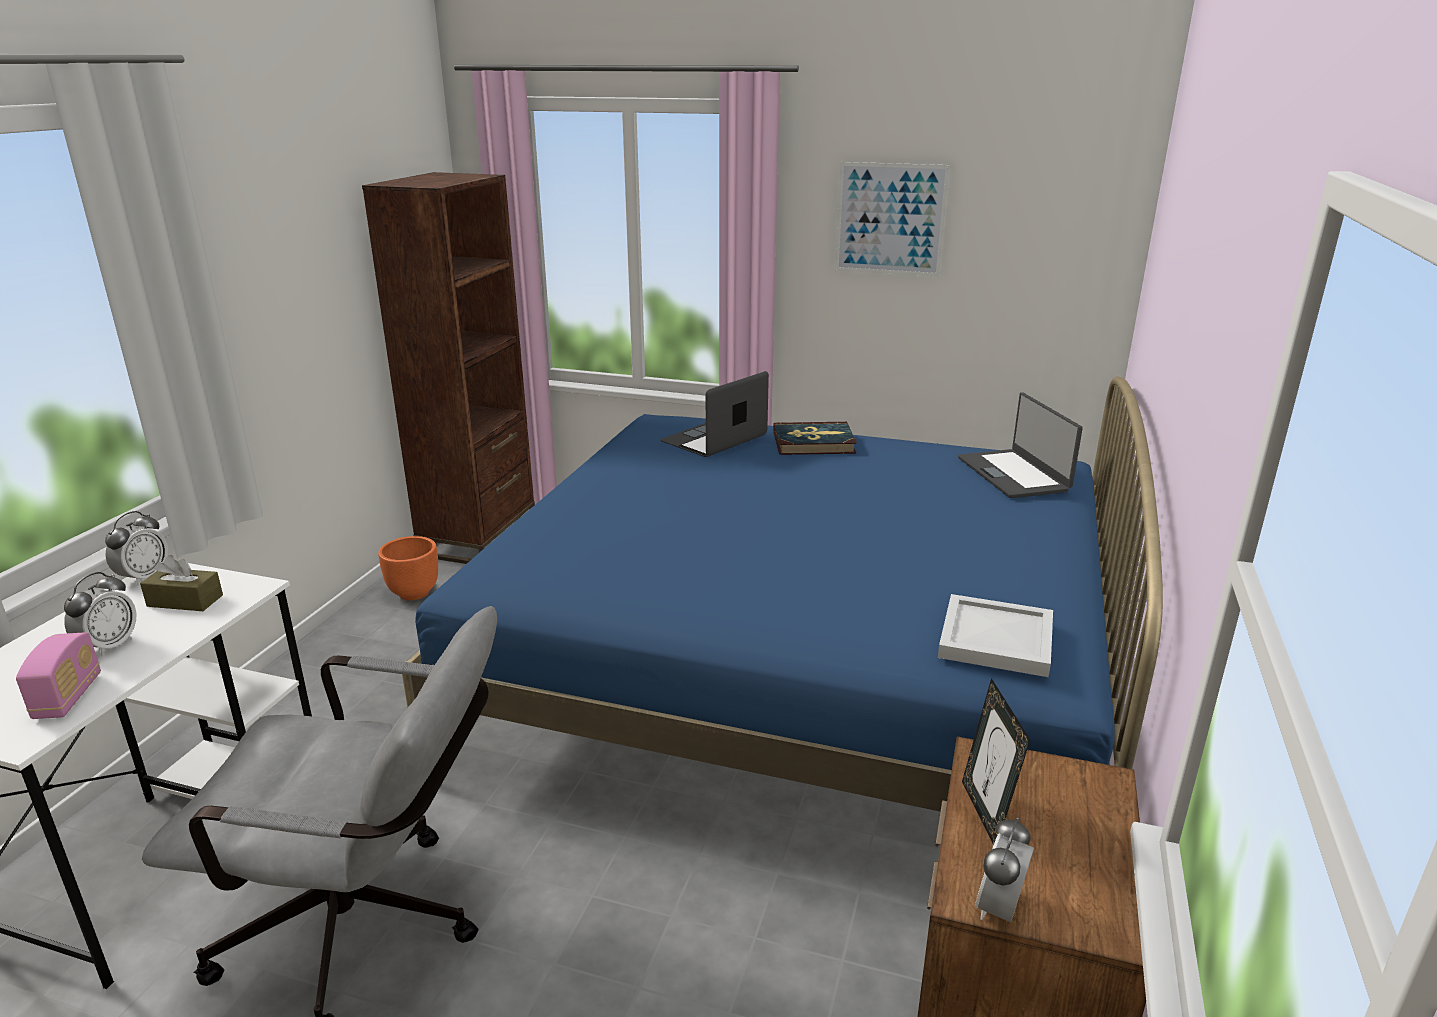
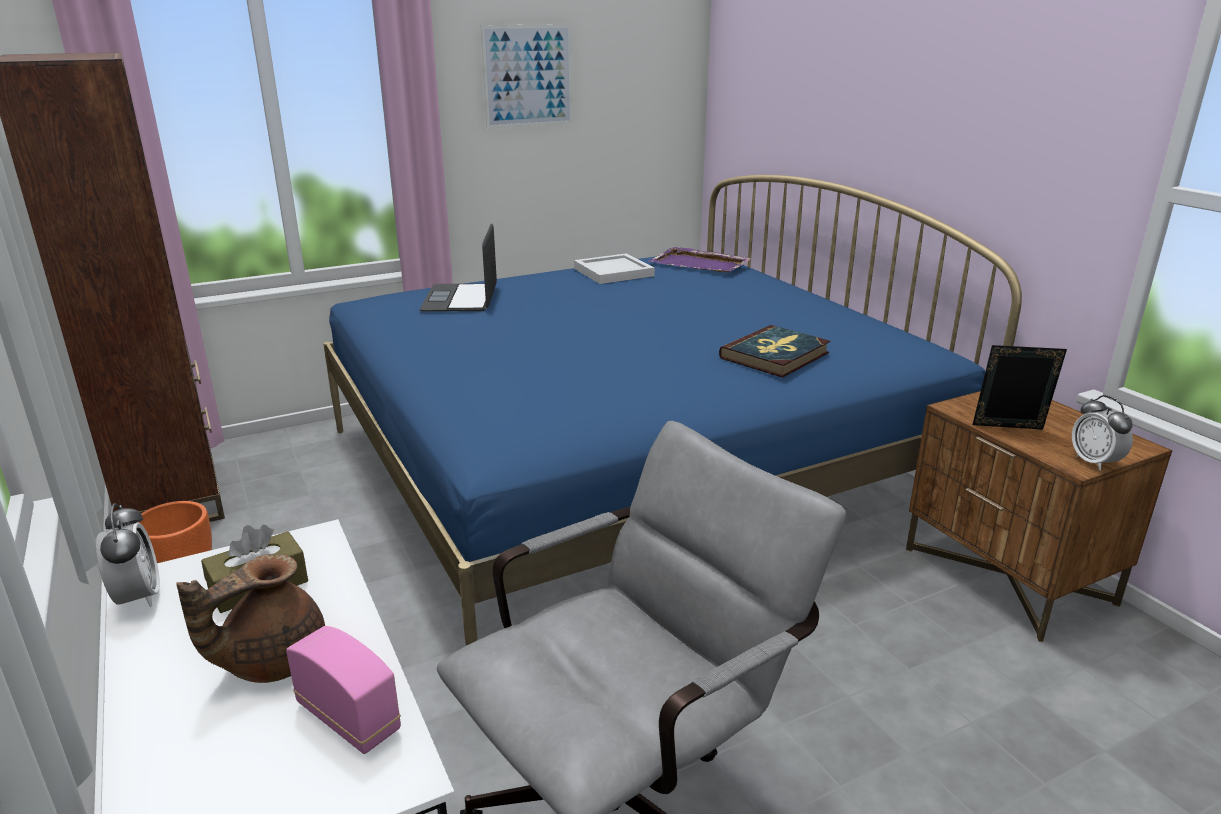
camera: 45 degrees left, 0 degrees up
(109, 646) = (271, 660): alarm clock -> brown teapot
(813, 442) = (540, 281): book -> book (775, 355)
(985, 813) = (1009, 429): picture frame -> picture frame turned 150 degrees clockwise
(997, 640) = (881, 343): white tray -> white tray (615, 272)
(1014, 474) = (700, 264): laptop -> purple tray

